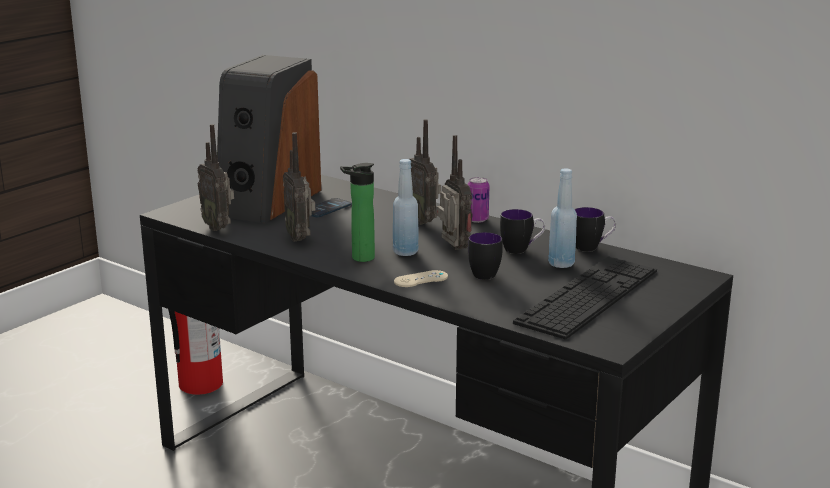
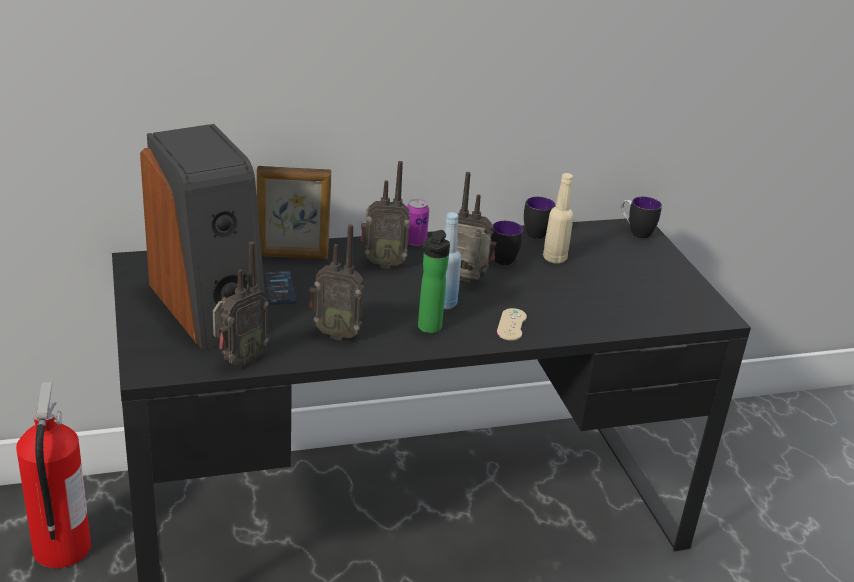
camera: 55 degrees left, 10 degrees up
(218, 227) = (239, 361): radio -> radio turned 45 degrees counterclockwise
(375, 199) = (292, 256): none -> picture frame
(484, 273) = (533, 294): mug -> mug (635, 232)
(561, 264) = (554, 258): blue bottle -> beige bottle
(588, 296) = (626, 280): keyboard -> none

